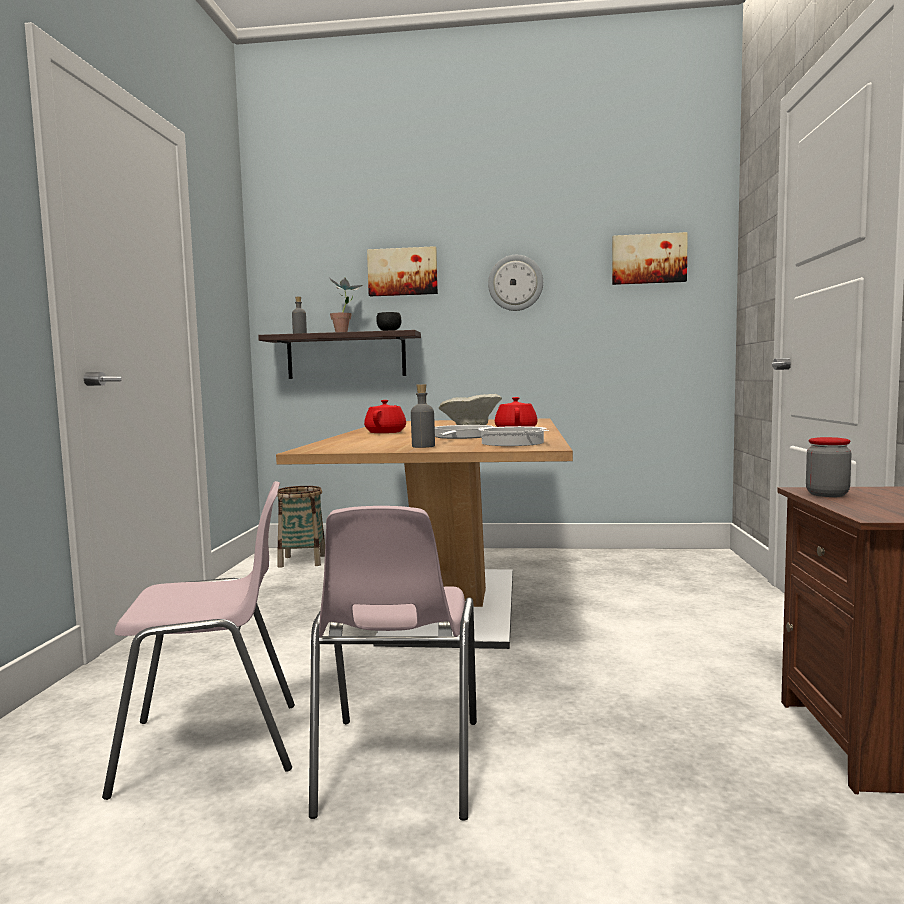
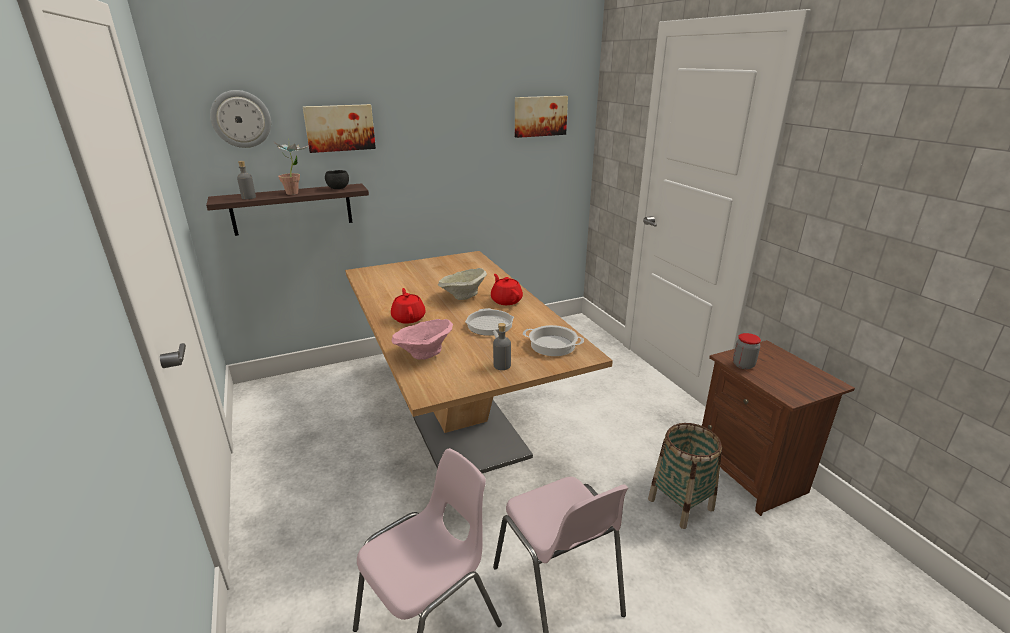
camera: 30 degrees left, 20 degrees up
(302, 561) = (291, 396): basket -> basket (681, 504)
(356, 441) = (424, 354): none -> pink bowl
(515, 283) = (441, 137): wall clock -> wall clock (241, 119)

